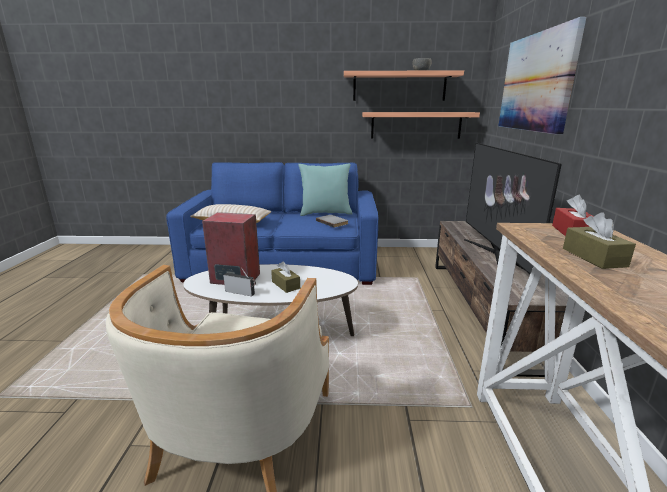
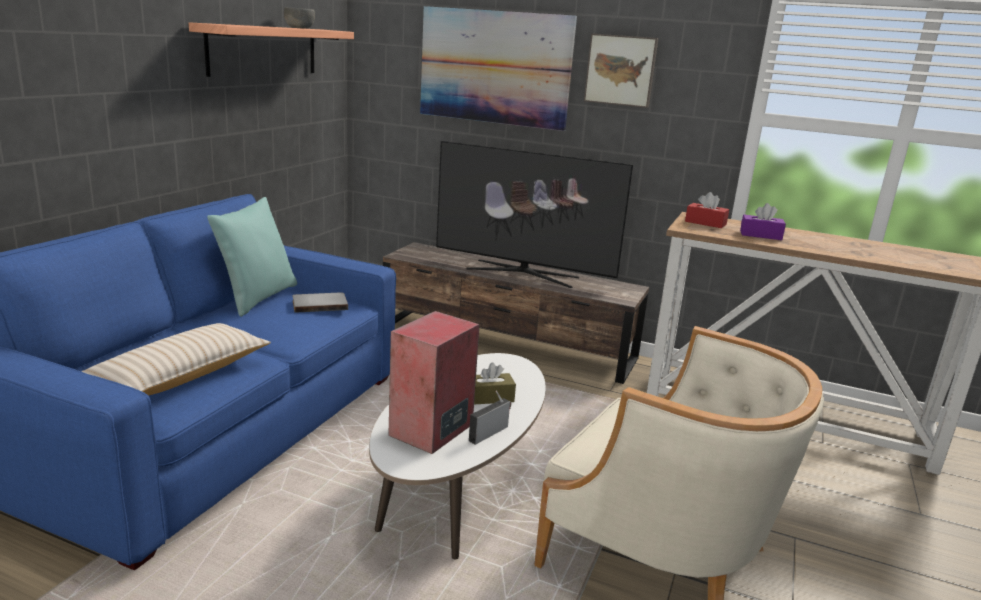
camera: 70 degrees left, 0 degrees up
(416, 125) = (287, 114): shelf -> none
(593, 257) = (760, 235): brown tissue box -> purple tissue box
(608, 65) = (621, 70): none -> picture

